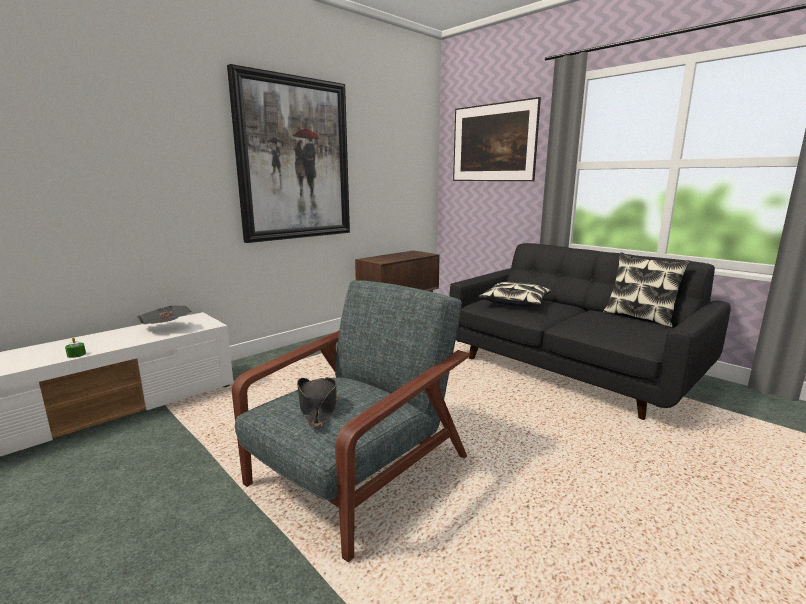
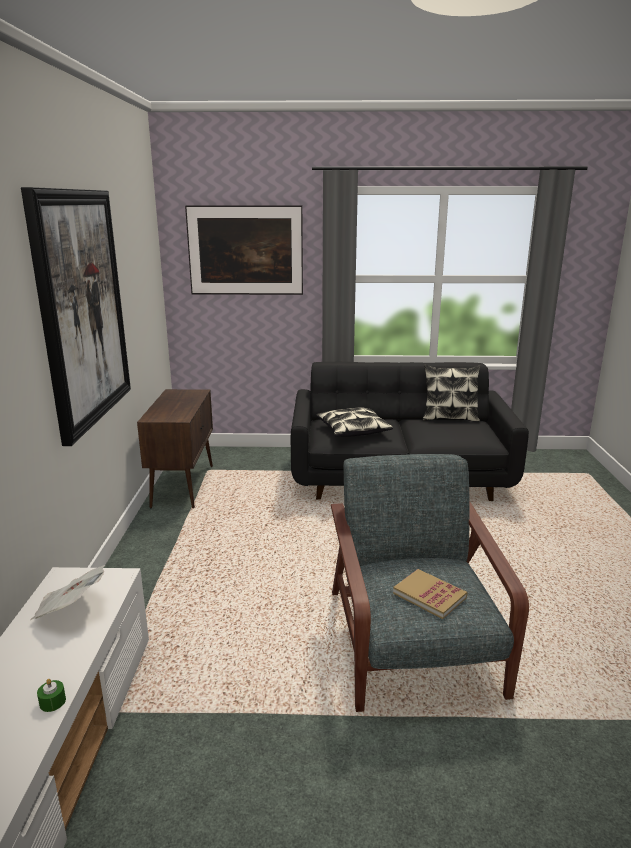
camera: 45 degrees left, 5 degrees up
(318, 407) = (429, 595): black hat -> book

